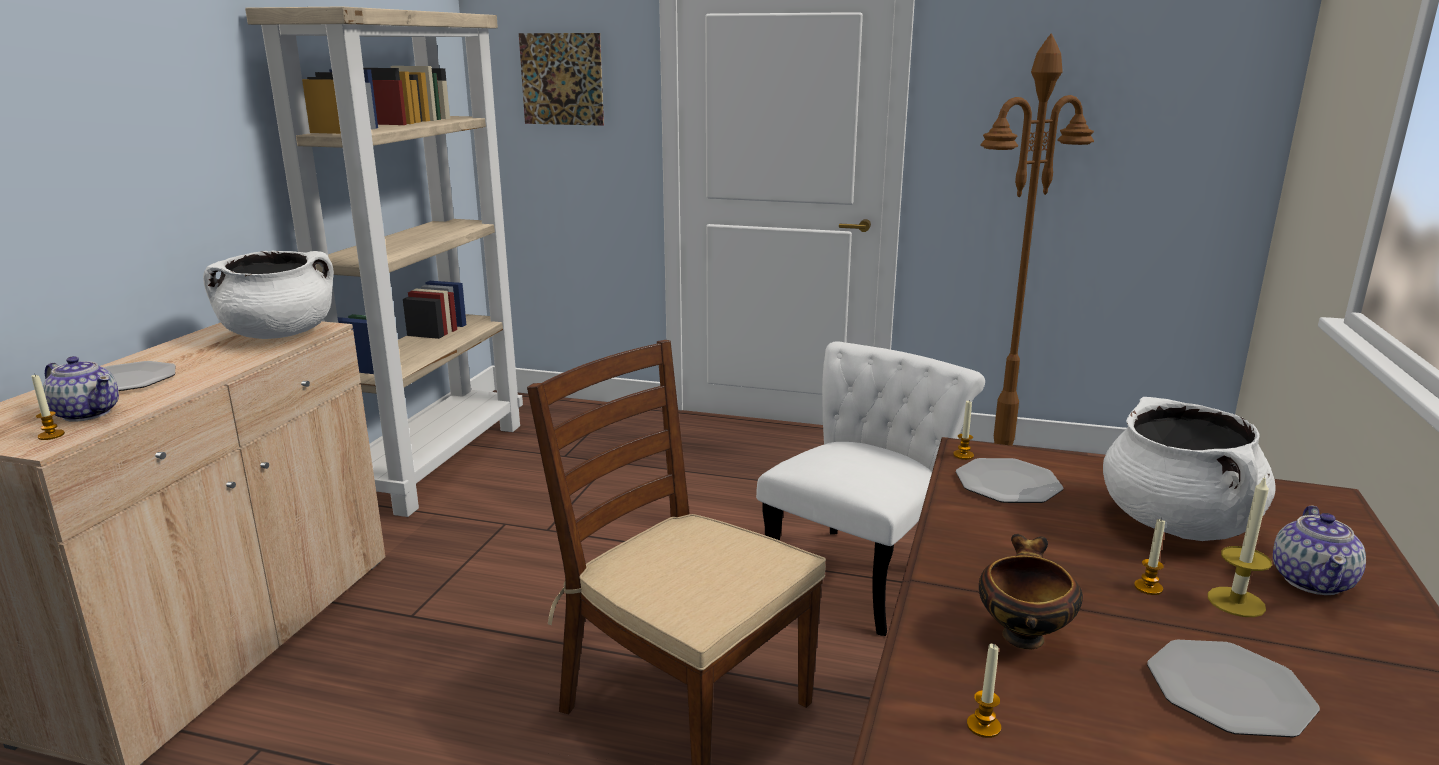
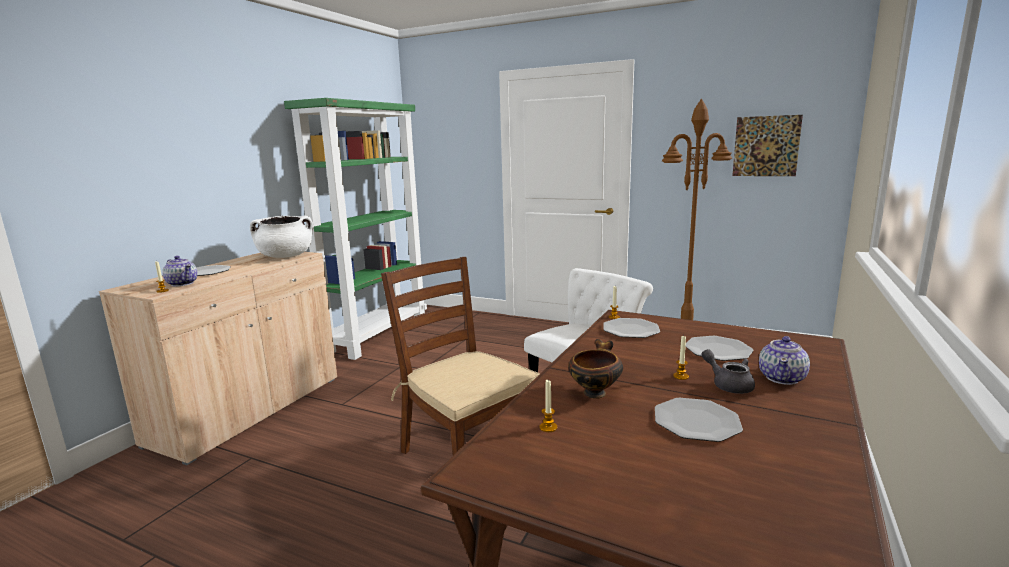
camera: 10 degrees right, 5 degrees down
(437, 461) = (377, 335): beige bookcase -> green bookcase
(562, 79) = (451, 138): picture -> picture (766, 146)
(1177, 524) = (718, 350): white cooking pot -> plate
(1236, 602) = (728, 385): candle -> grey teapot

